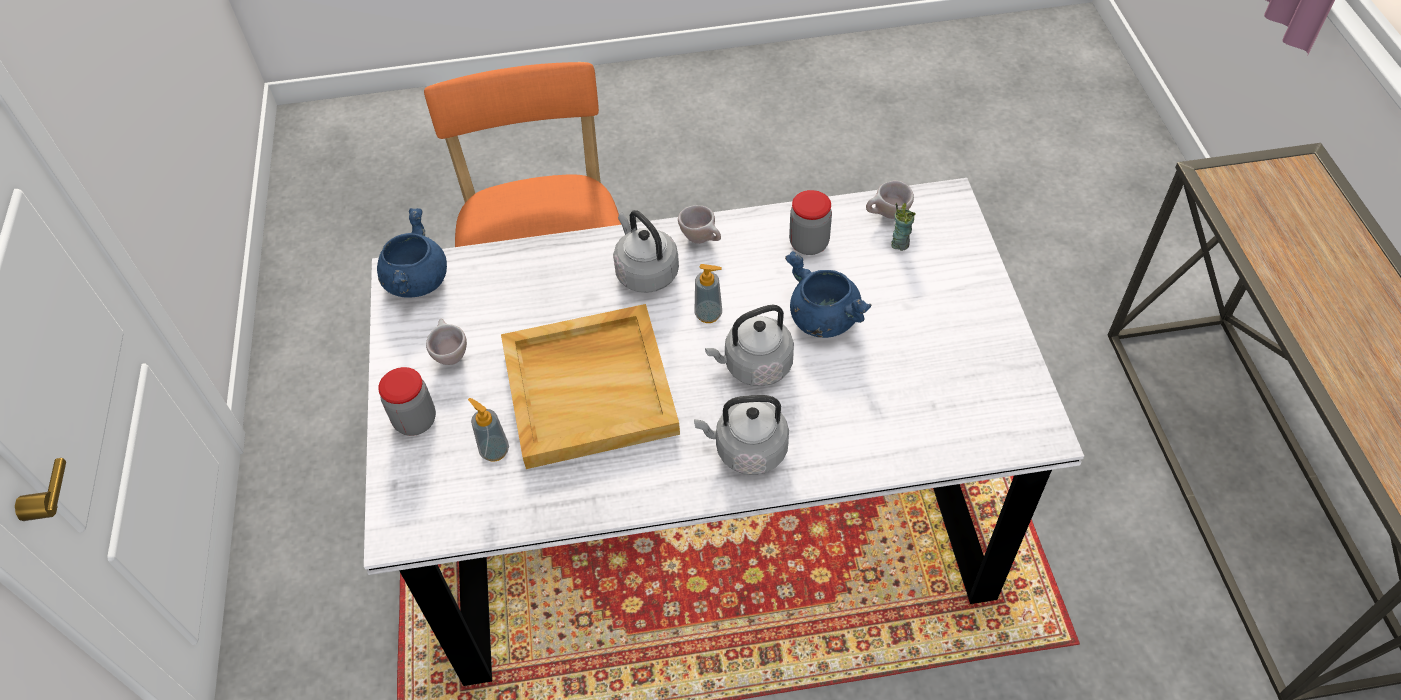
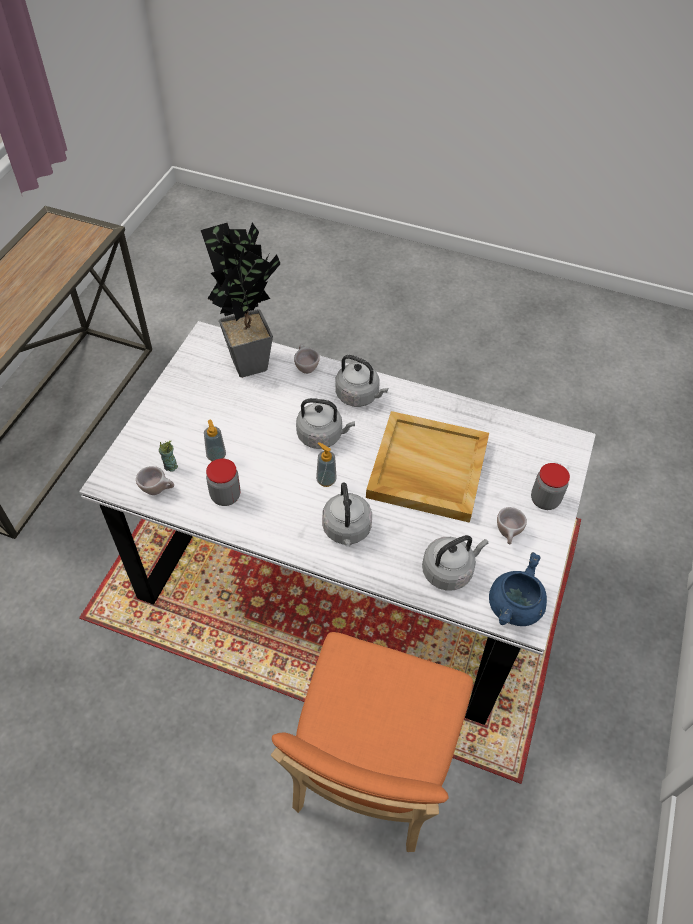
camera: 155 degrees left, 0 degrees up
(494, 451) = (501, 459): soap dispenser -> soap dispenser (216, 456)
(505, 284) = (449, 570): none -> grey kettle
(702, 239) = (292, 536): beige cup -> beige cup (305, 367)
(822, 318) = (260, 443): blue cooking pot -> none
(946, 431) = (251, 358): none -> potted plant

